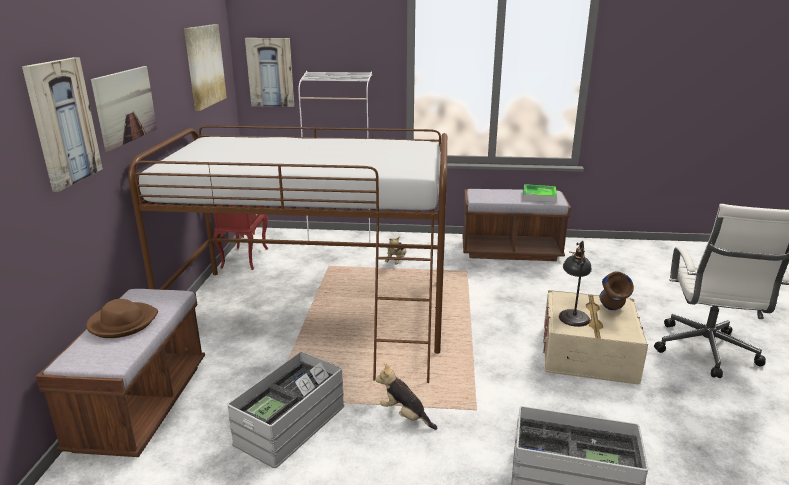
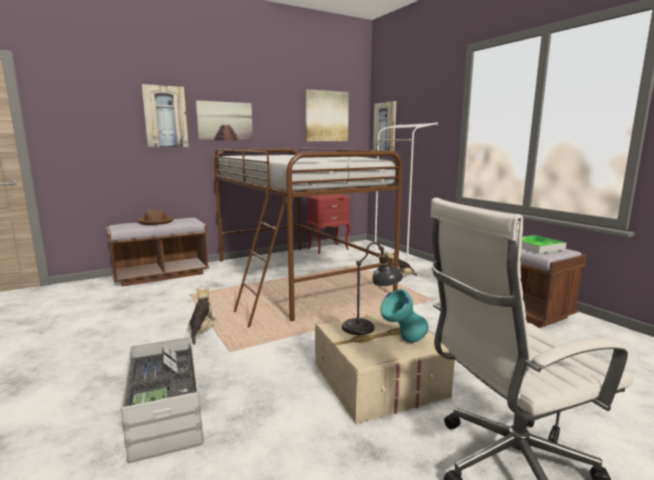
camera: 55 degrees right, 10 degrees down
(290, 423) = (169, 305): grey storage box -> none
(612, 311) = (403, 341): brown vase -> turquoise vase

